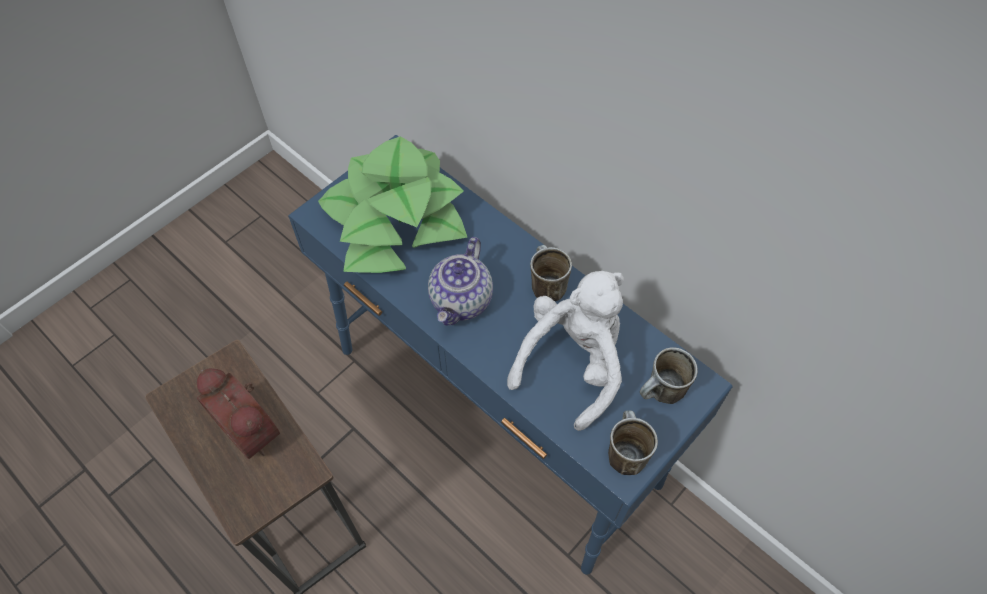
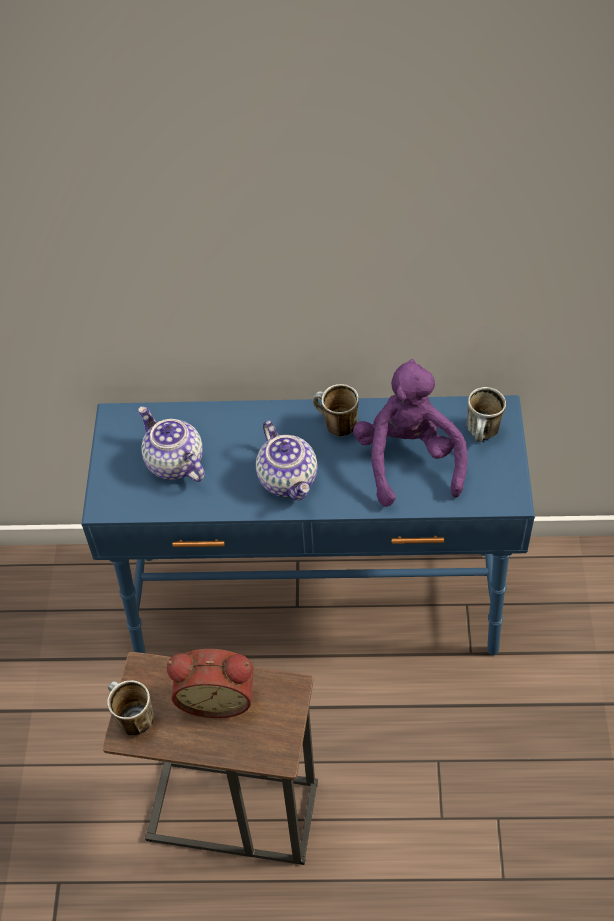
camera: 40 degrees left, 5 degrees down
(395, 219) = (173, 463): potted plant -> teapot
(572, 363) = (408, 460): white plush toy -> purple plush toy
(623, 452) = (497, 487): mug -> mug (131, 718)

